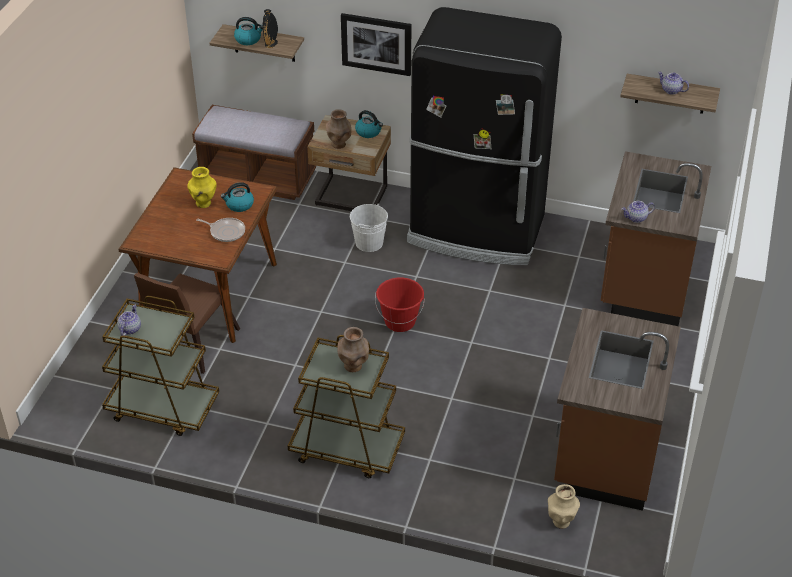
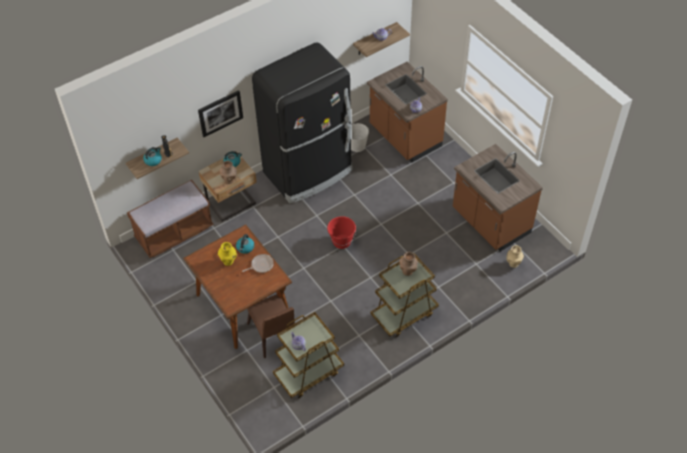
camera: 50 degrees left, 10 degrees up
(369, 243) = (274, 218): white bucket -> white bucket (357, 146)

